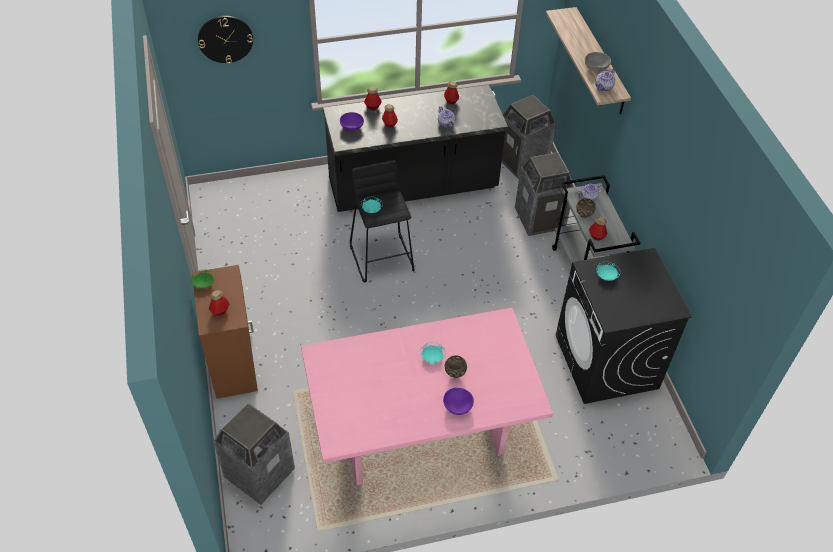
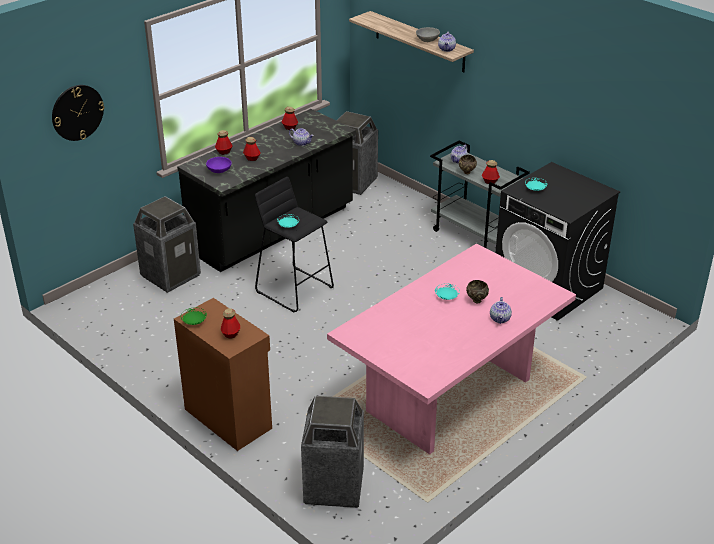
camera: 30 degrees left, 15 degrees down
(458, 406) = (500, 319): purple bowl -> teapot
(540, 218) = (404, 215): trash can -> trash can (170, 275)

